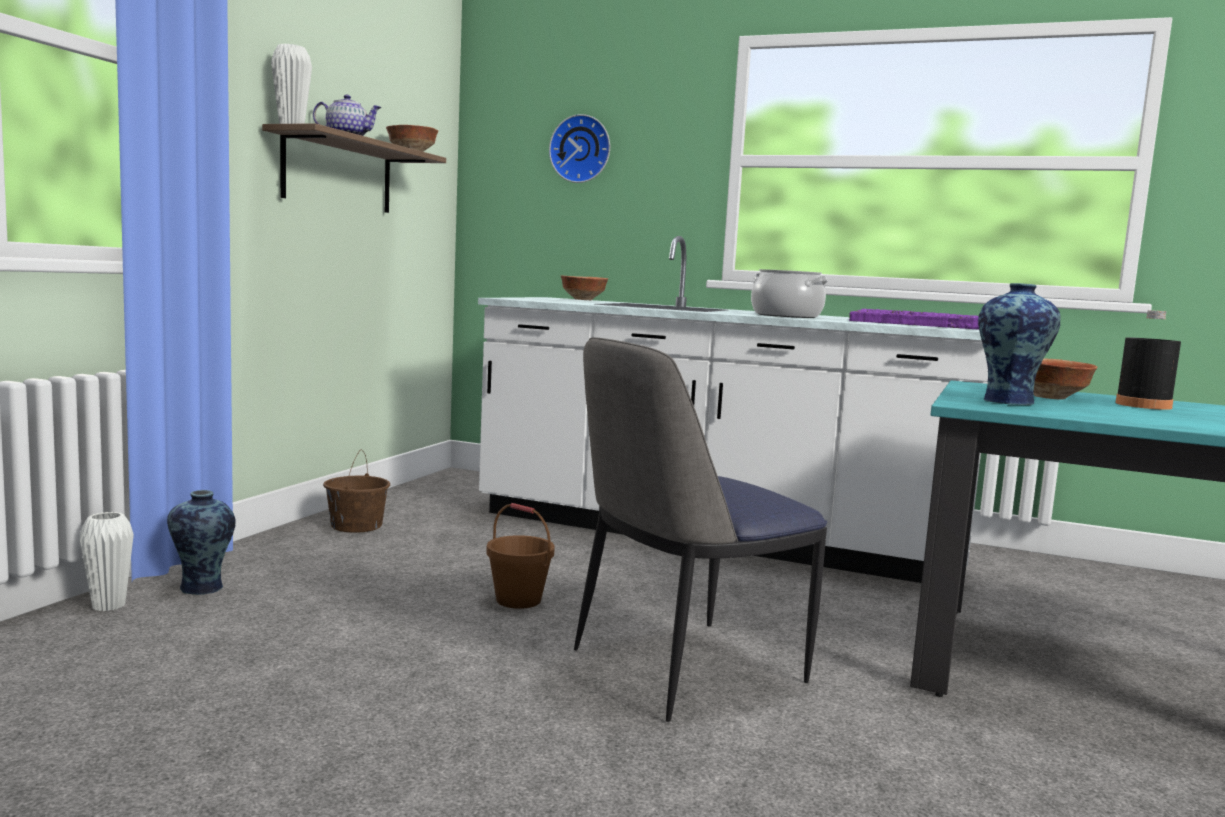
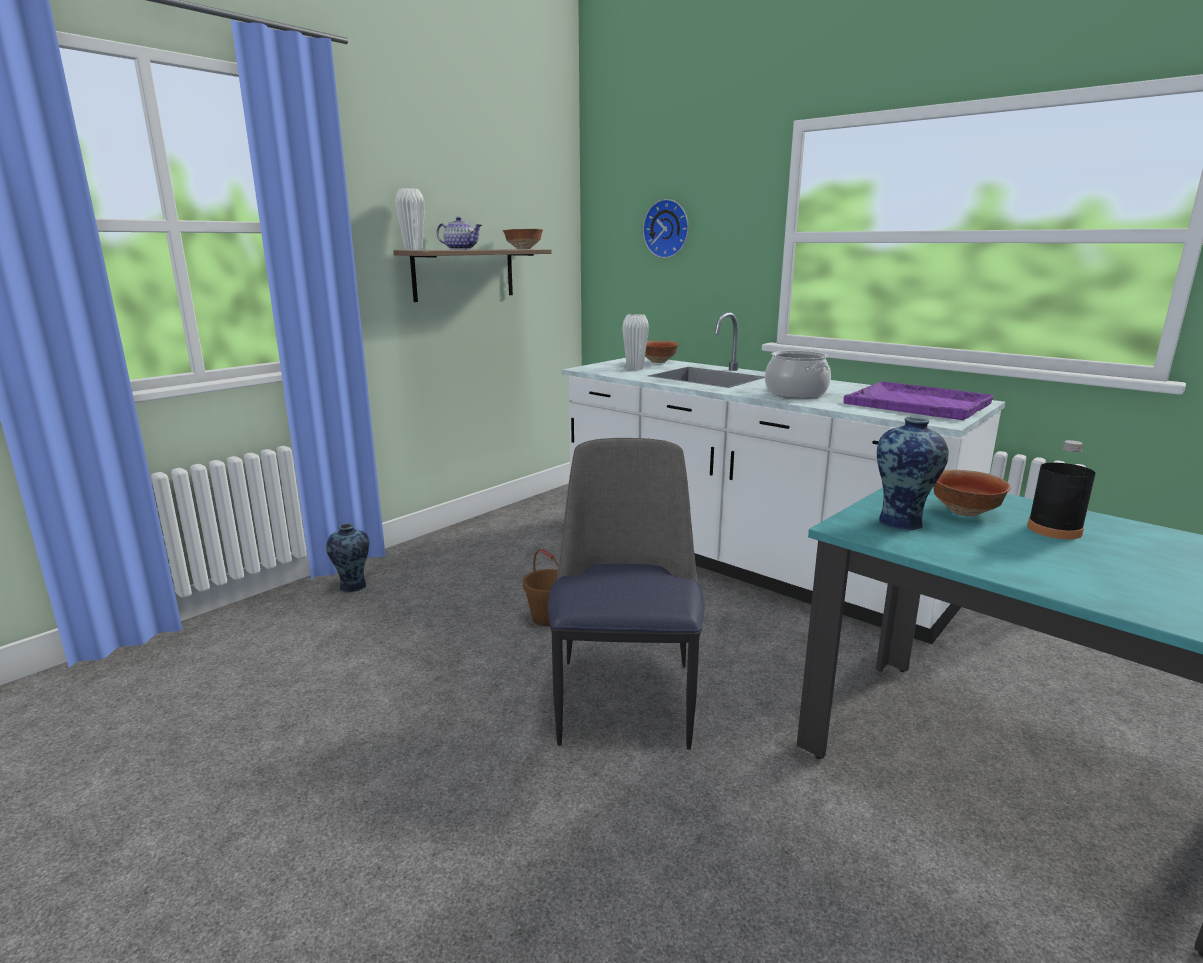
camera: 20 degrees right, 10 degrees up
(108, 606) = (293, 596): white vase -> white vase (635, 368)
(356, 526) = (481, 535): brown bucket -> none
(682, 668) = (625, 698): chair -> chair turned 105 degrees clockwise

